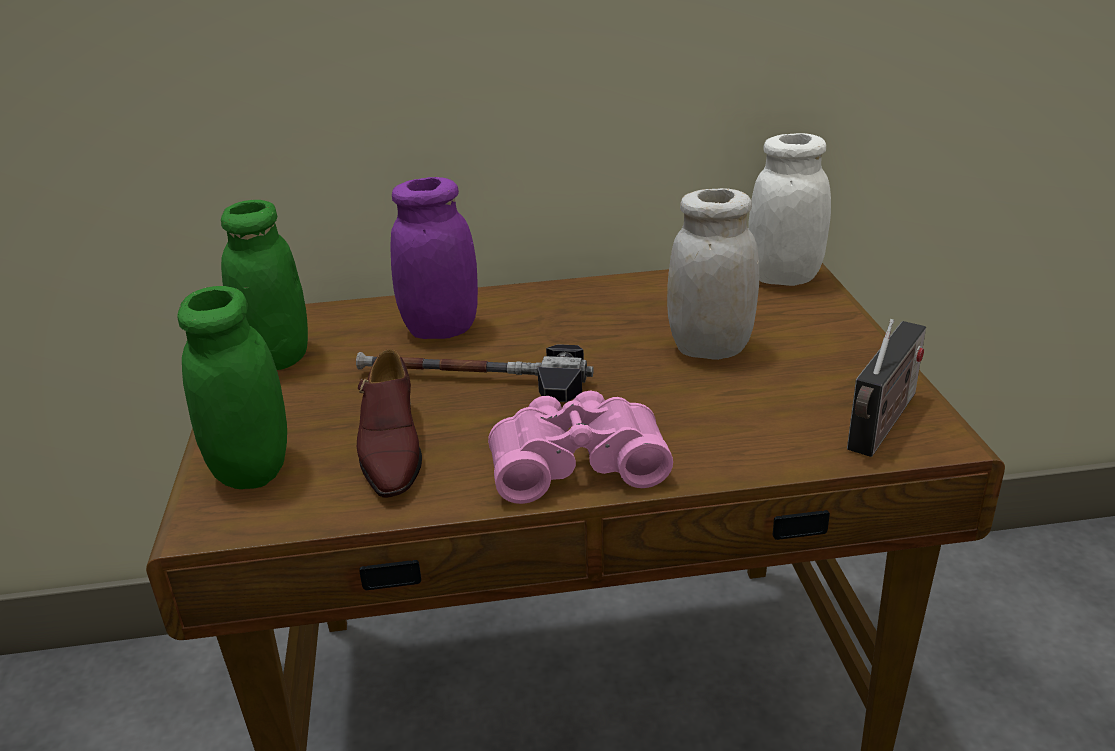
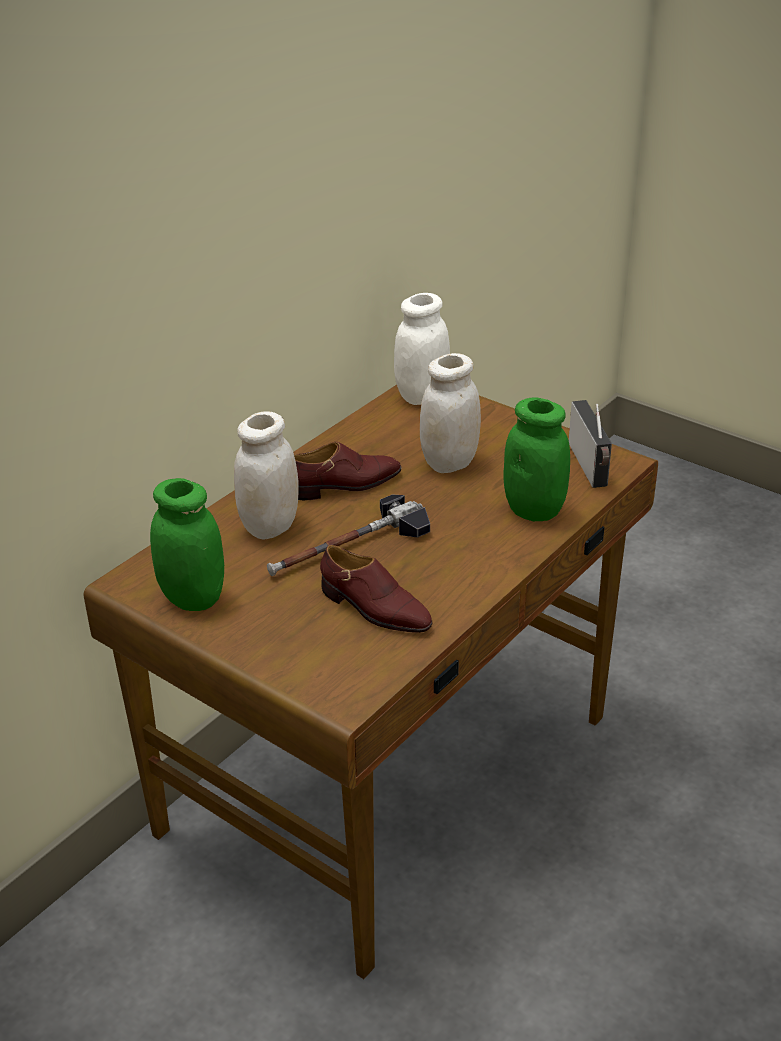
camera: 45 degrees left, 5 degrees up
(252, 469) = (315, 663): green jar -> green jar (534, 510)
(441, 329) = (270, 526): purple jar -> white jar
(568, 324) = (345, 485): none -> brown shoe
(576, 463) = (482, 562): pink binoculars -> none

